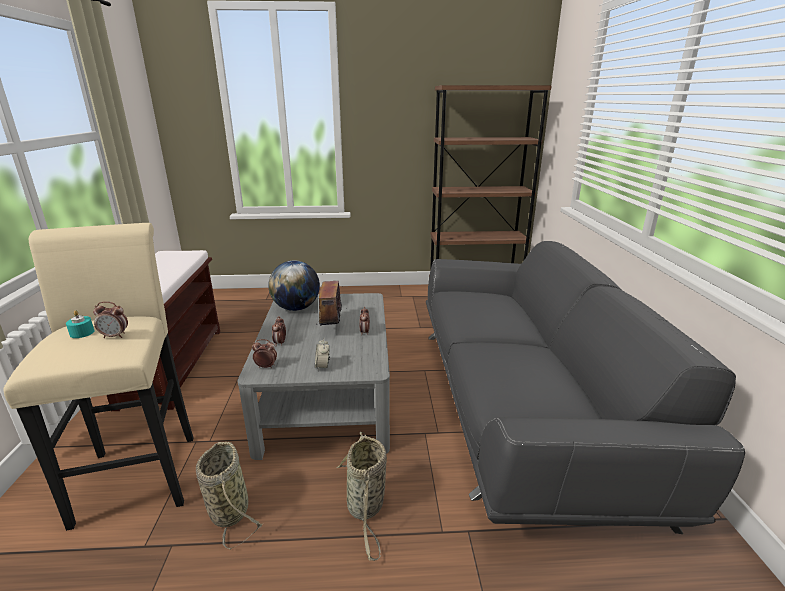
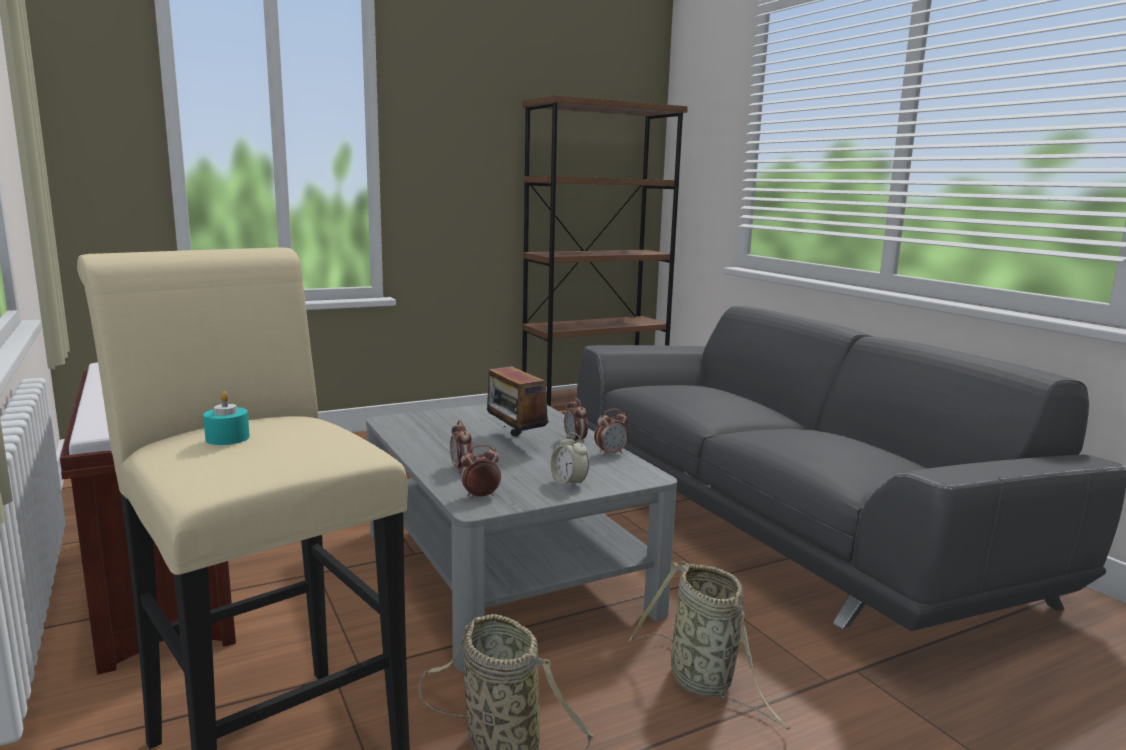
camera: 25 degrees left, 10 degrees down
(115, 336) = (303, 434): alarm clock -> alarm clock (610, 453)
(296, 308) = (425, 428): globe -> none

